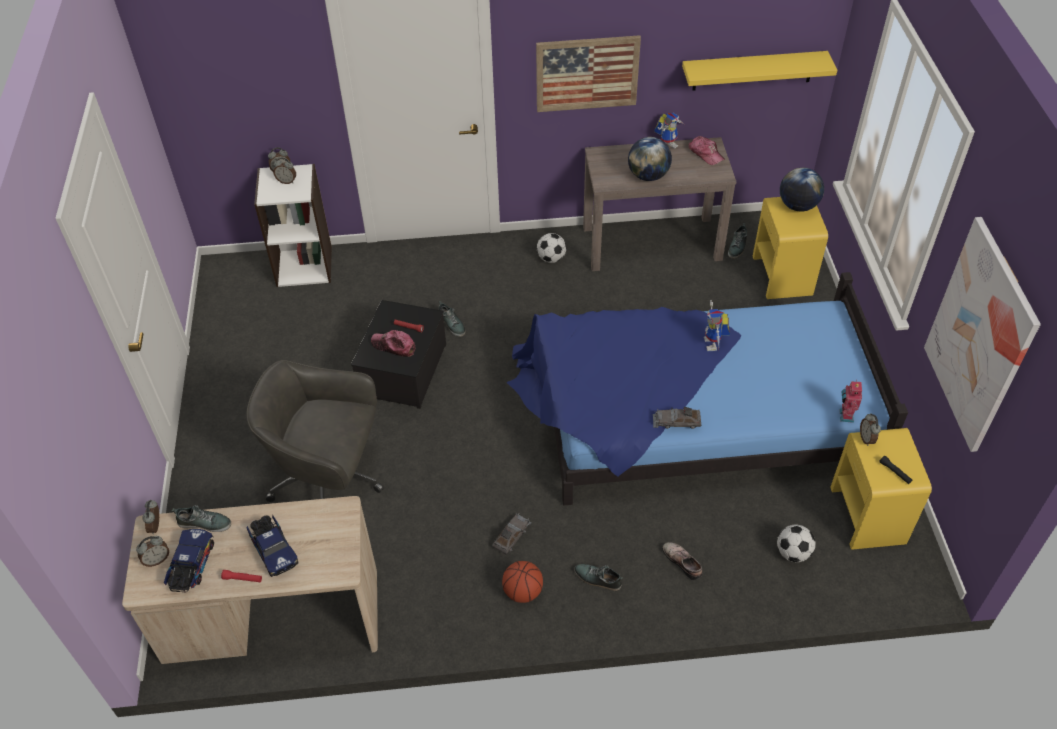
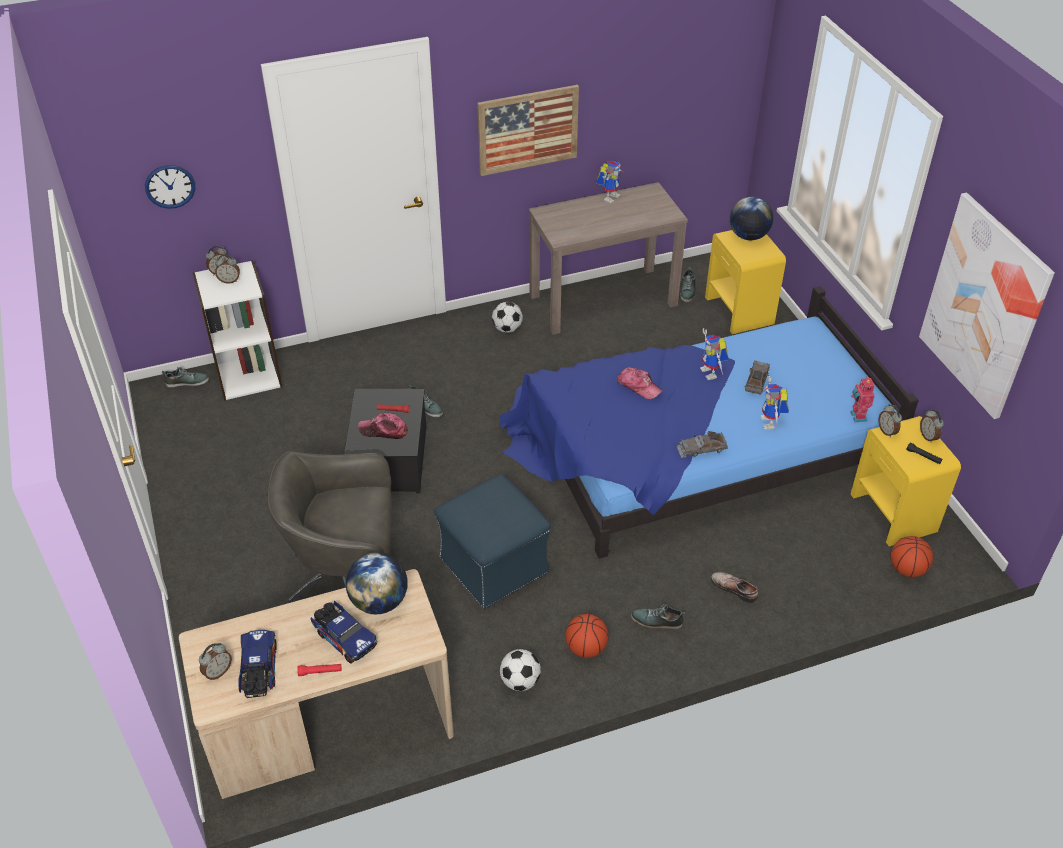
camera: 15 degrees left, 5 degrees down
(157, 526) = (205, 639): alarm clock -> alarm clock (928, 437)
(204, 523) = (258, 625): shoe -> shoe (187, 381)
(237, 89) = (170, 186): none -> wall clock
(464, 491) = (493, 564): none -> blue ottoman
(512, 535) = (556, 597): grey toy car -> grey toy car (757, 380)
(648, 176) = (601, 226): globe -> globe (379, 602)
(705, 154) = (649, 198): cap -> cap (639, 386)
(753, 70) = (684, 110): yellow shelf -> none
(755, 408) = (771, 424): none -> toy robot
(792, 553) = (836, 560): football -> football (520, 681)
(861, 577) = (907, 569): none -> basketball

